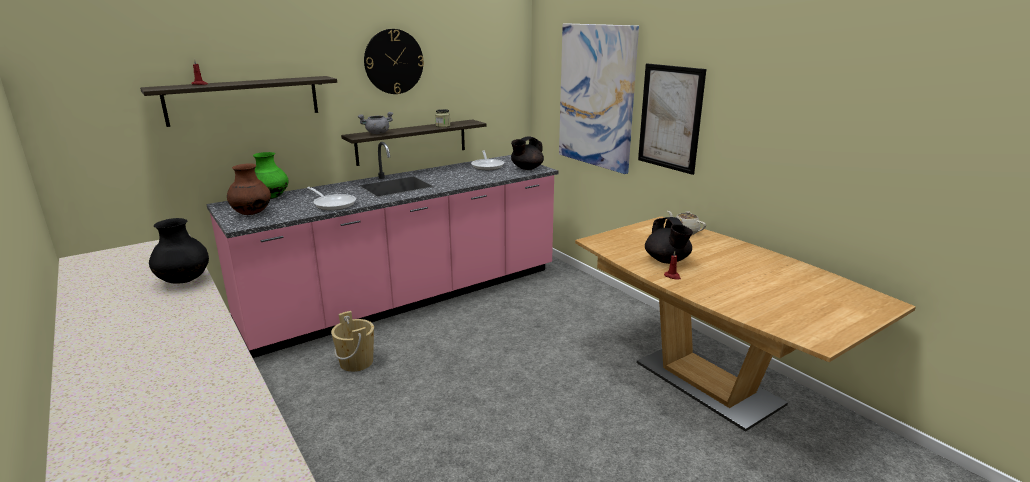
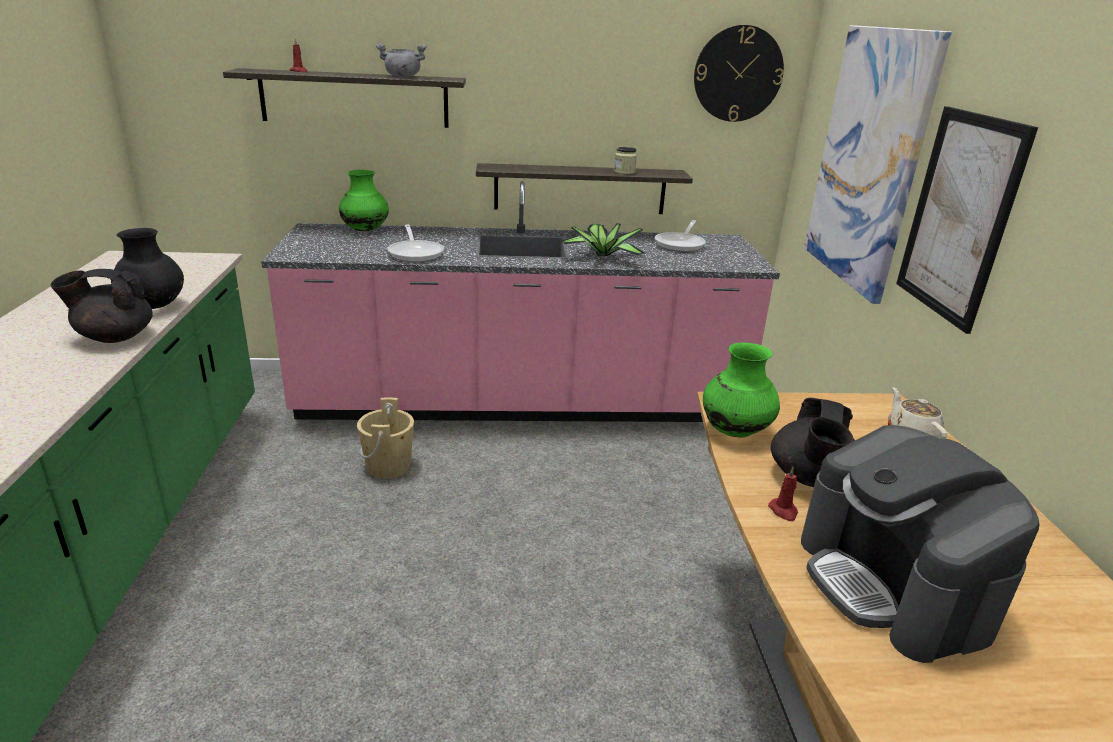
camera: 30 degrees right, 5 degrees up
(251, 213) = (319, 244): brown vase -> none
(377, 133) = (521, 168): grey cooking pot -> grey cooking pot (402, 76)
(393, 61) = (567, 67): wall clock -> wall clock (738, 74)
(453, 181) = (601, 256): none -> potted plant
(526, 168) = (733, 259): black teapot -> black teapot (114, 337)
(614, 252) = (735, 431): none -> green vase
(740, 288) = (893, 585): none -> coffee machine

